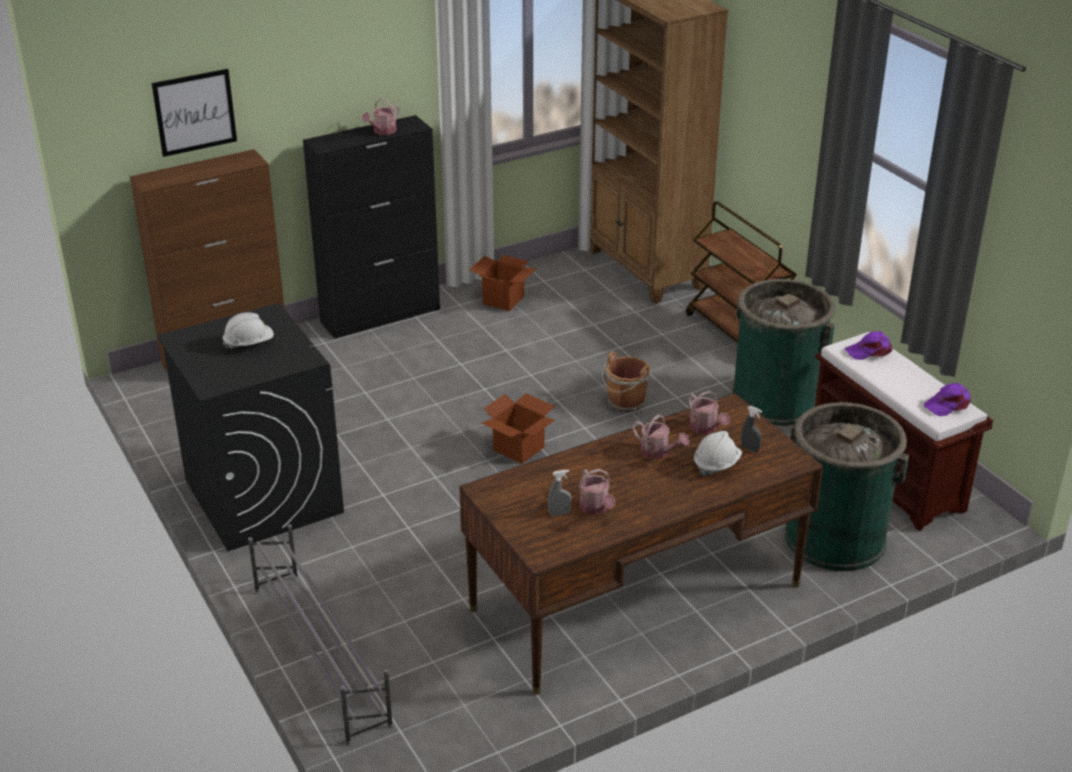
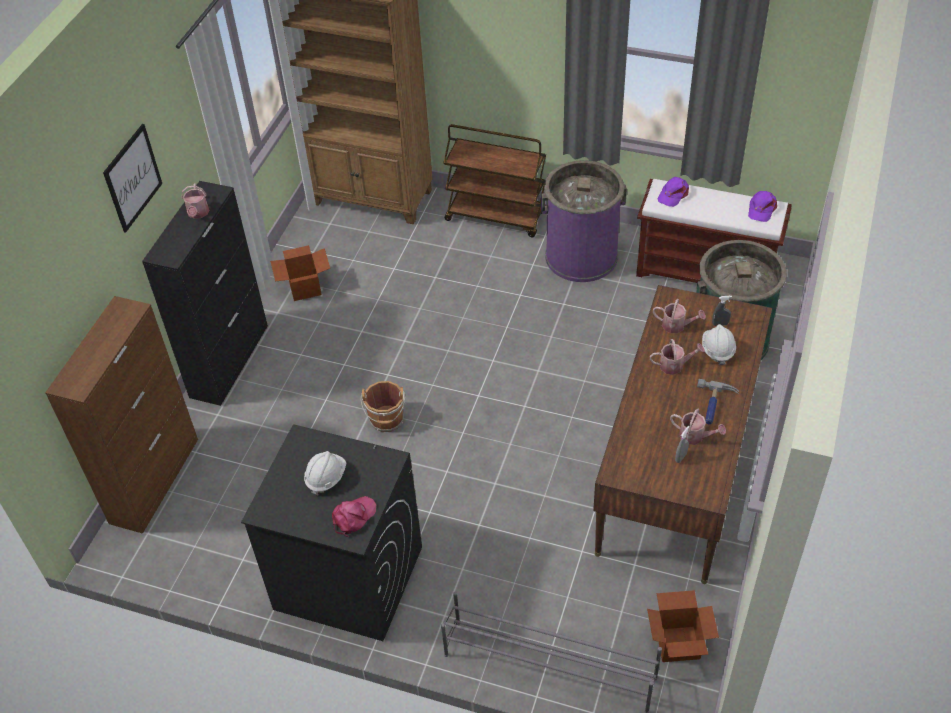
camera: 40 degrees left, 15 degrees up
(194, 112) = (66, 298): picture -> picture (132, 178)
(229, 376) = (353, 517): none -> pink cap
(518, 449) = (471, 408): cardboard box -> cardboard box (678, 644)
(625, 403) = (494, 321): brown bucket -> brown bucket (387, 420)
(649, 499) = (714, 405): none -> hammer
(775, 400) = (581, 256): green trash can -> purple trash can

